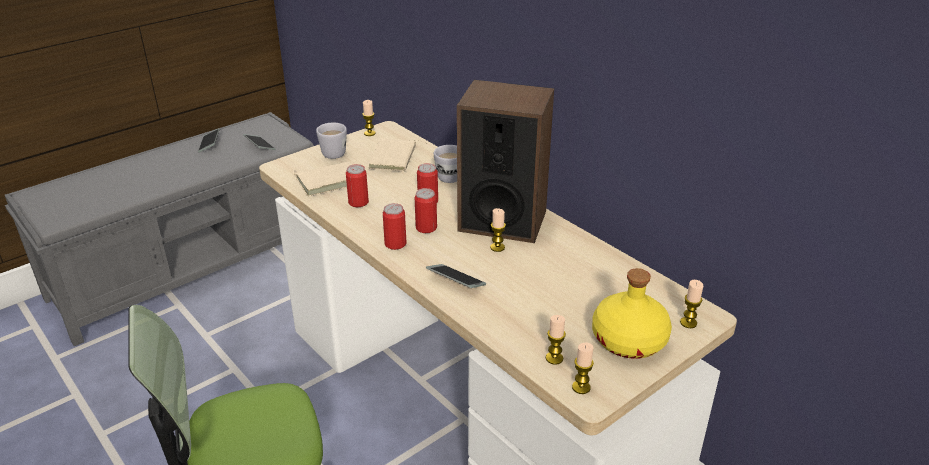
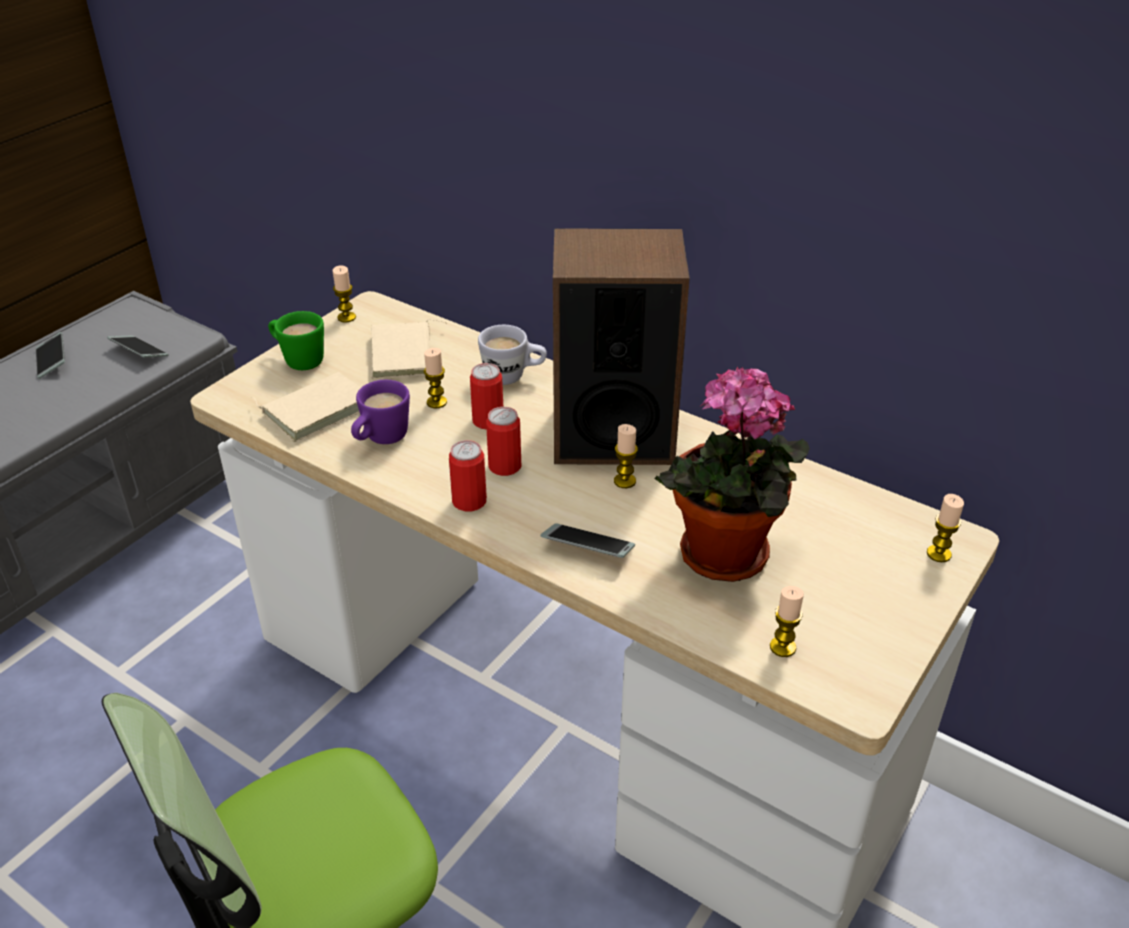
camera: 15 degrees left, 5 degrees up
(330, 152) = (298, 359): white mug -> green mug
(358, 202) = (381, 440): can -> purple mug
(539, 302) = (722, 560): none -> potted plant
(581, 387) = (839, 686): candle -> candle (436, 402)
(629, 340) = (872, 598): yellow bottle -> none

